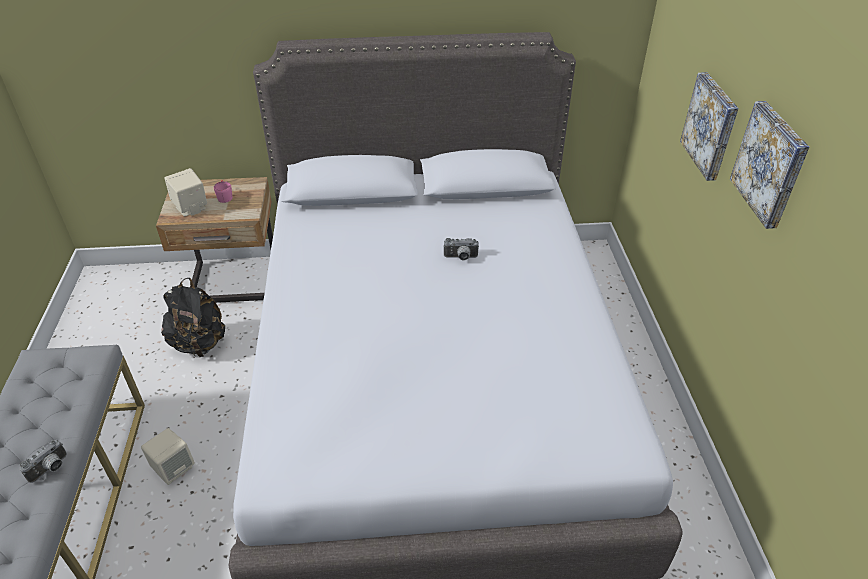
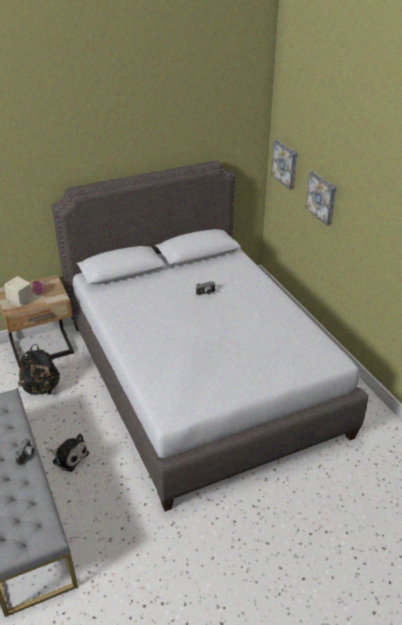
camera: 20 degrees left, 5 degrees down
(173, 468) = (69, 457): beige speaker -> plush toy
(771, 164) = (361, 210): picture -> picture (286, 164)

